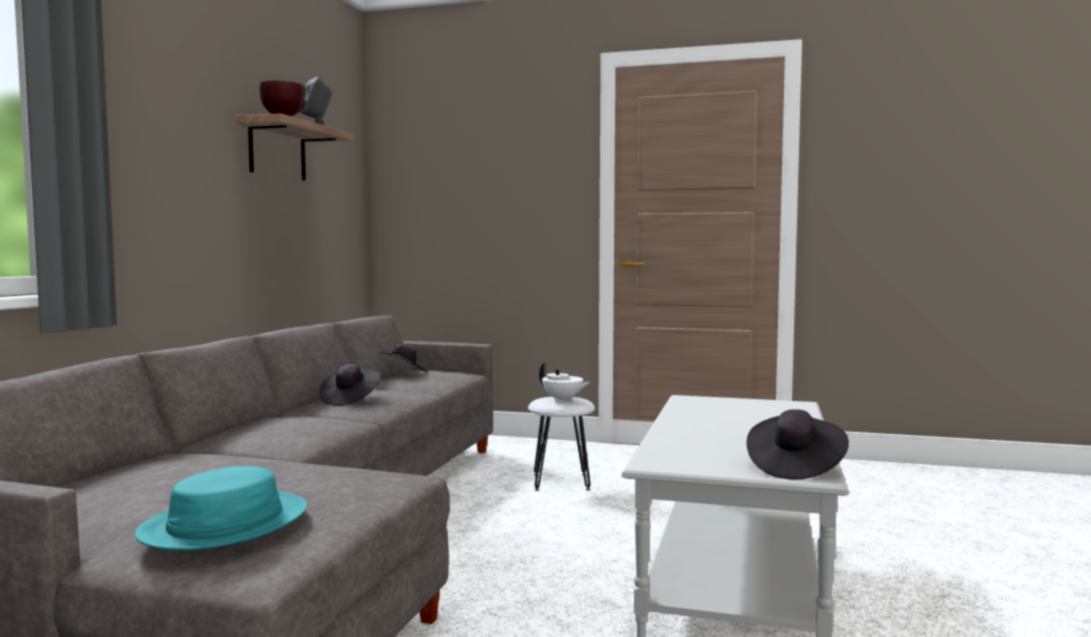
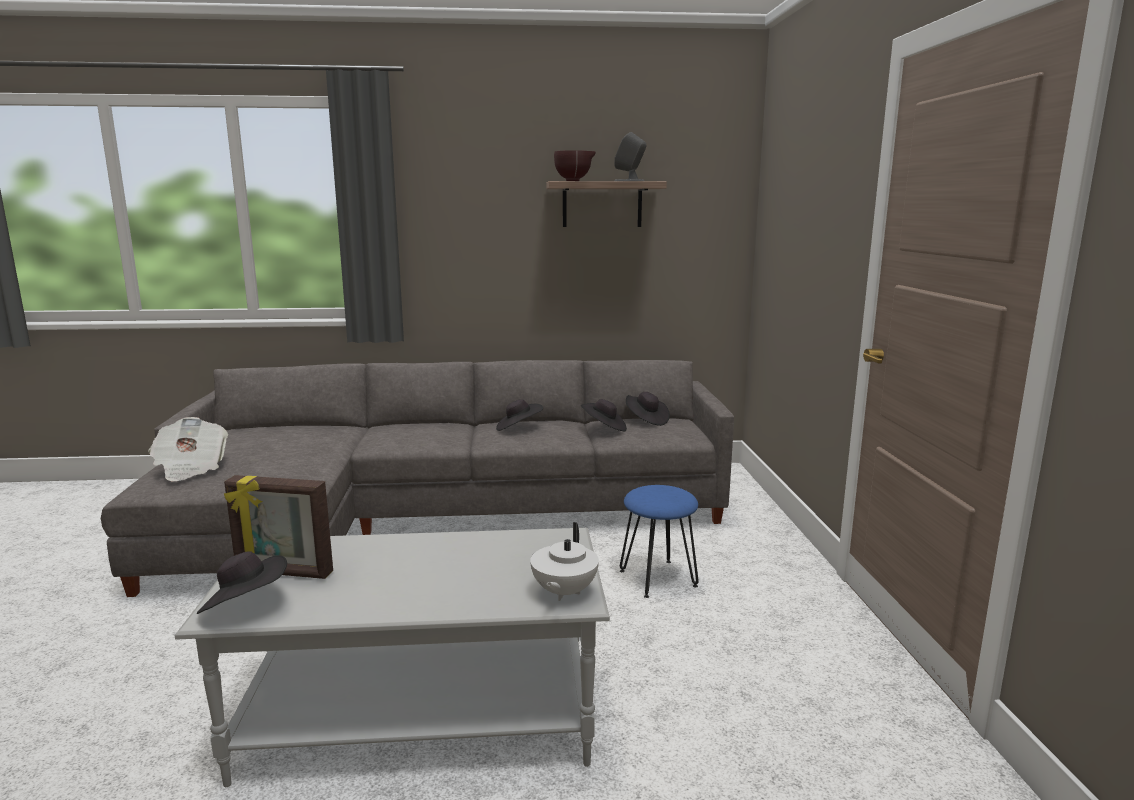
camera: 70 degrees right, 10 degrees up
(226, 523) = (190, 468): turquoise hat -> newspaper
(404, 383) = (604, 428): none -> black hat
(561, 482) = (657, 578): white stool -> blue stool
(563, 400) = (657, 495): white teapot -> white teapot (563, 592)
(727, 458) = (283, 573): none -> picture frame

